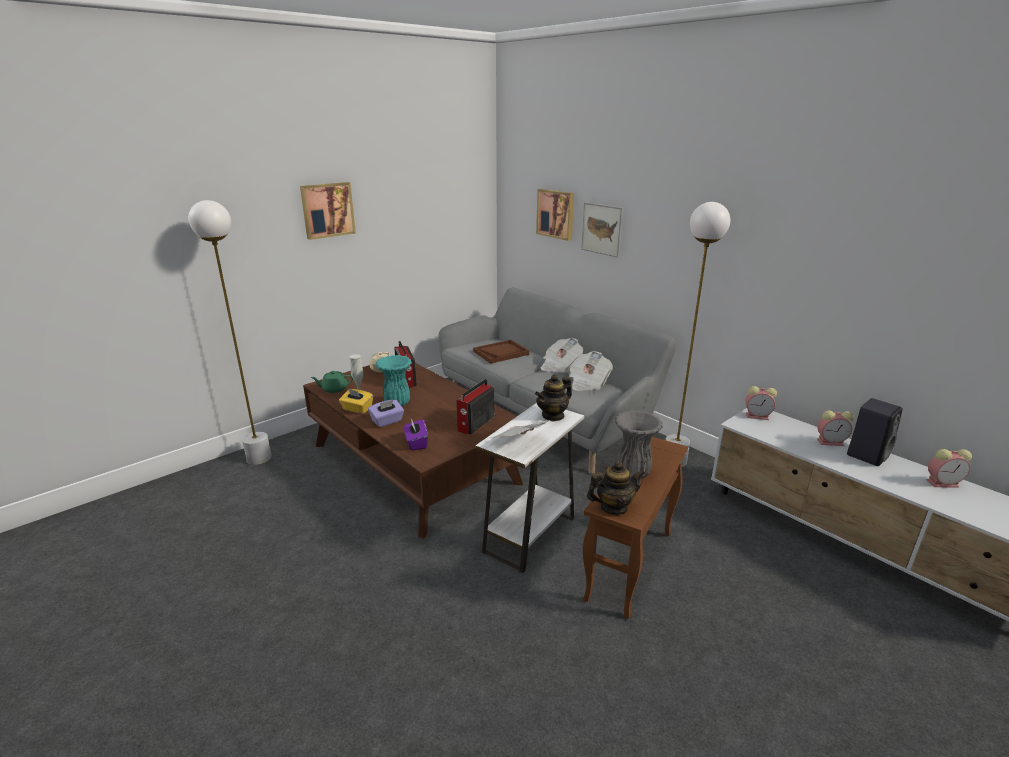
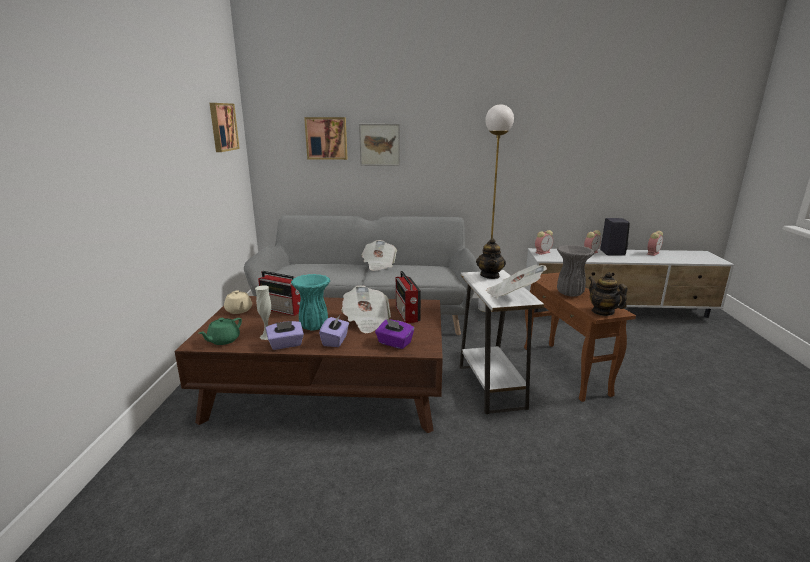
camera: 45 degrees left, 5 degrees down
(259, 458) = (141, 470): white floor lamp -> none
(327, 210) = (138, 132): picture -> picture (222, 127)
(357, 409) = (286, 344): yellow tissue box -> purple tissue box
(501, 353) = (318, 270): brown tray -> none
(588, 382) = (418, 268): newspaper -> newspaper (367, 321)
(613, 507) = (603, 312): teapot -> teapot turned 60 degrees counterclockwise

